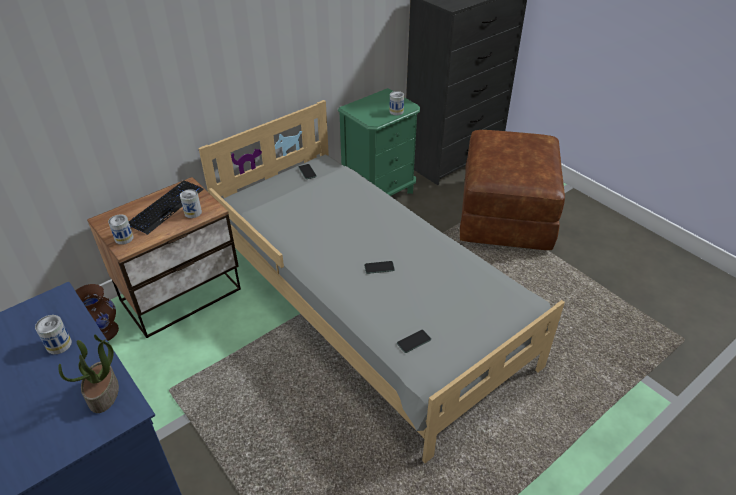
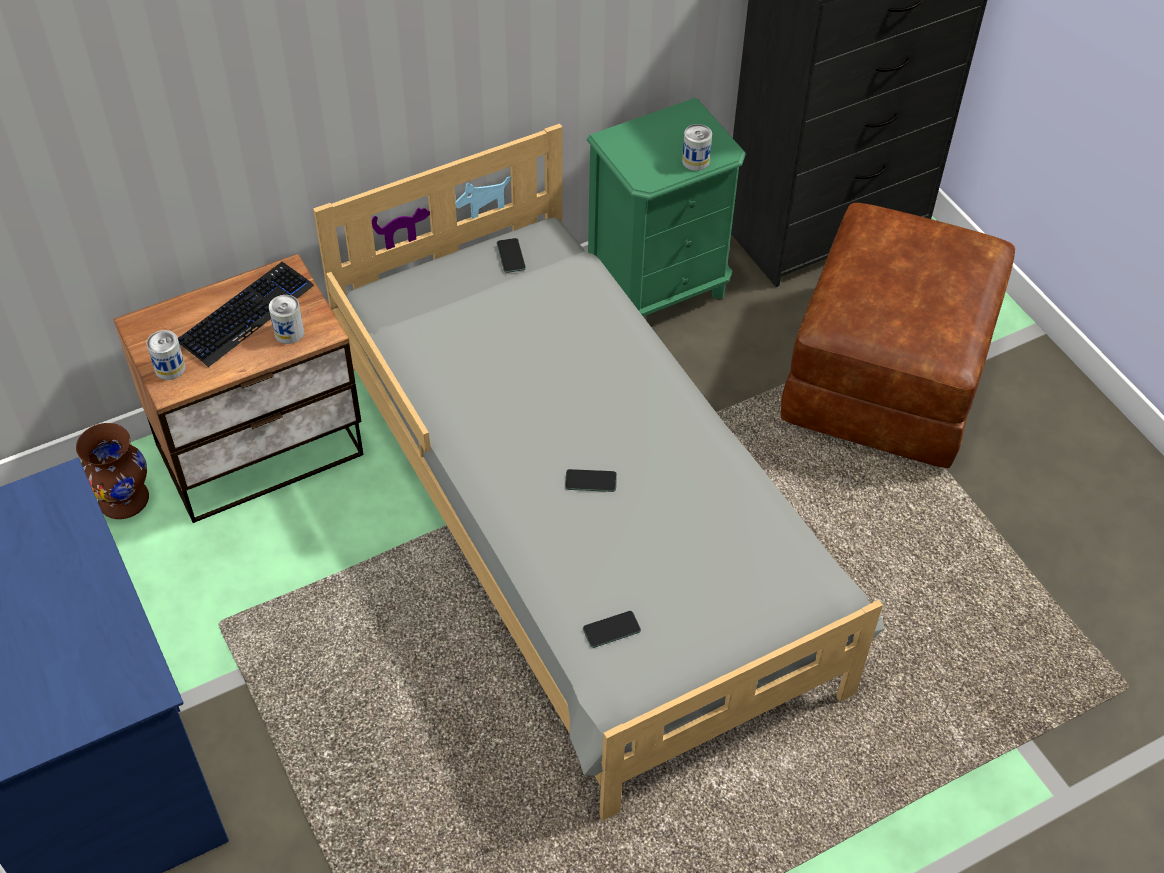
camera: 10 degrees right, 10 degrees up
(59, 345) = (58, 567): can -> none
(104, 394) = (116, 658): potted plant -> none

